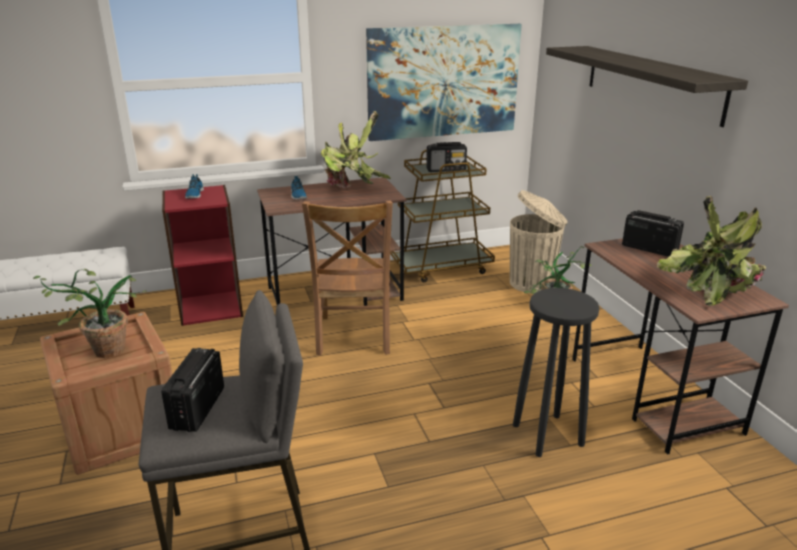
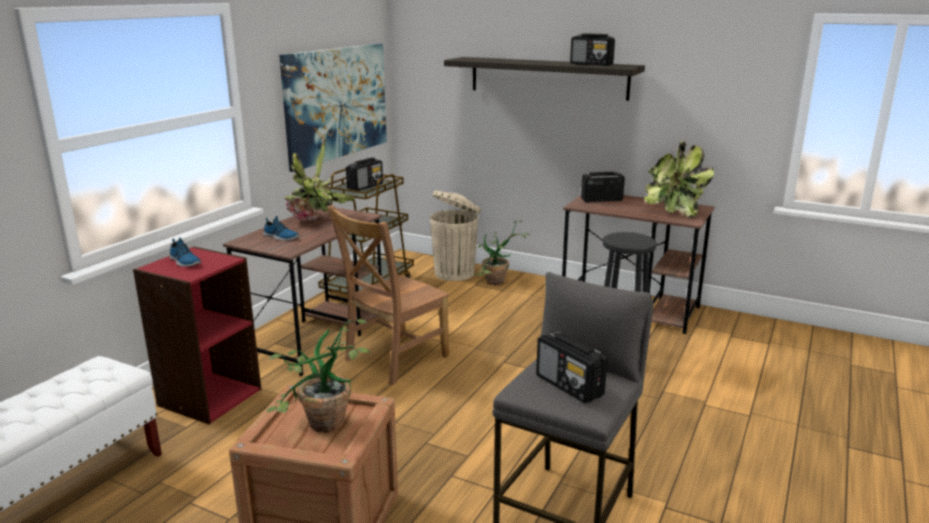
camera: 45 degrees left, 5 degrees down
(353, 337) = (393, 359): brown chair -> brown chair turned 90 degrees clockwise
(676, 71) = (591, 64): none -> radio

